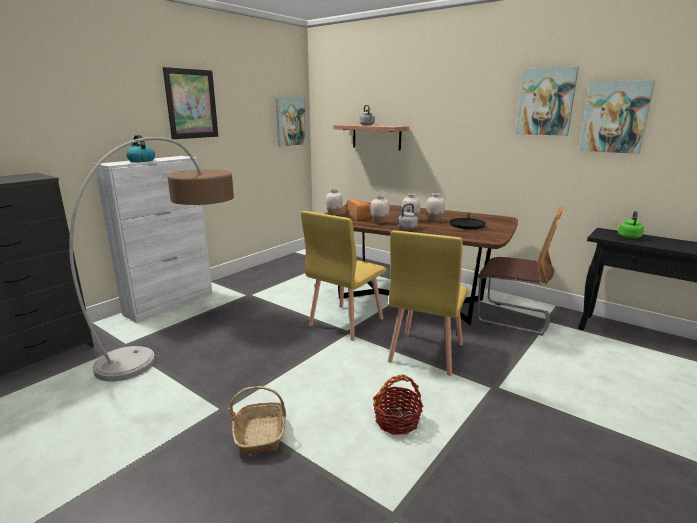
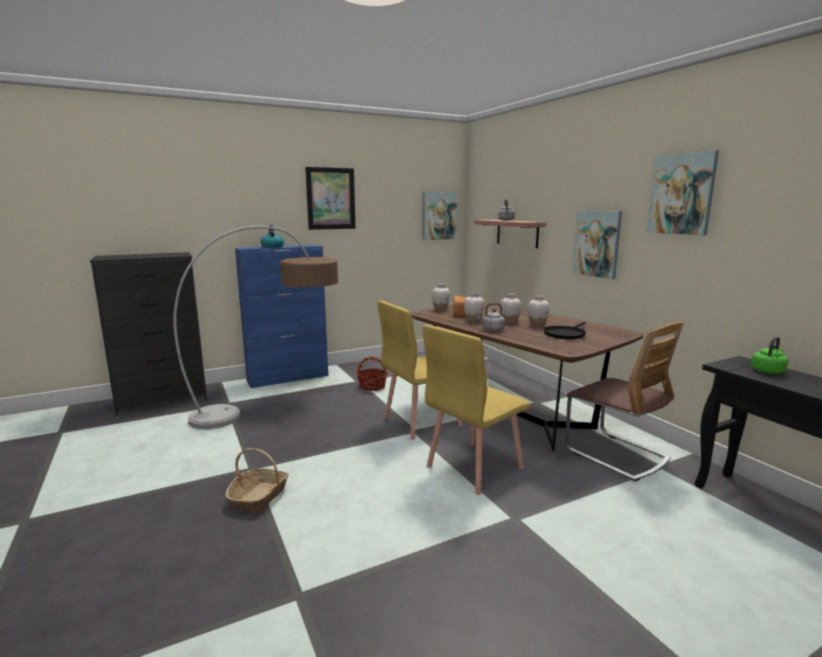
camera: 25 degrees right, 5 degrees down
(170, 304) = (288, 378): white cabinet -> blue cabinet
(397, 421) = (381, 519): basket -> basket (372, 387)
(615, 117) = (763, 212): picture -> picture (597, 243)

